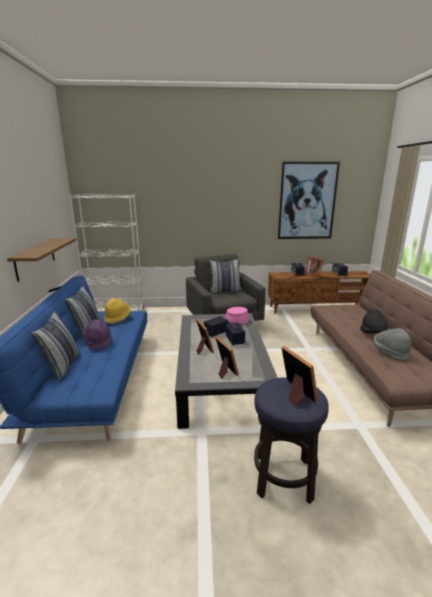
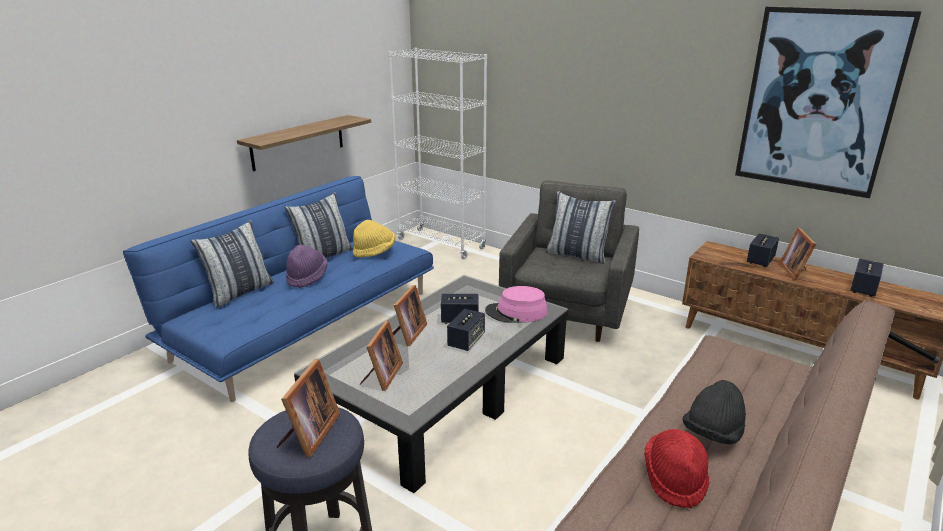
camera: 40 degrees right, 5 degrees up
(390, 352) = (675, 479): grey hat -> red hat

